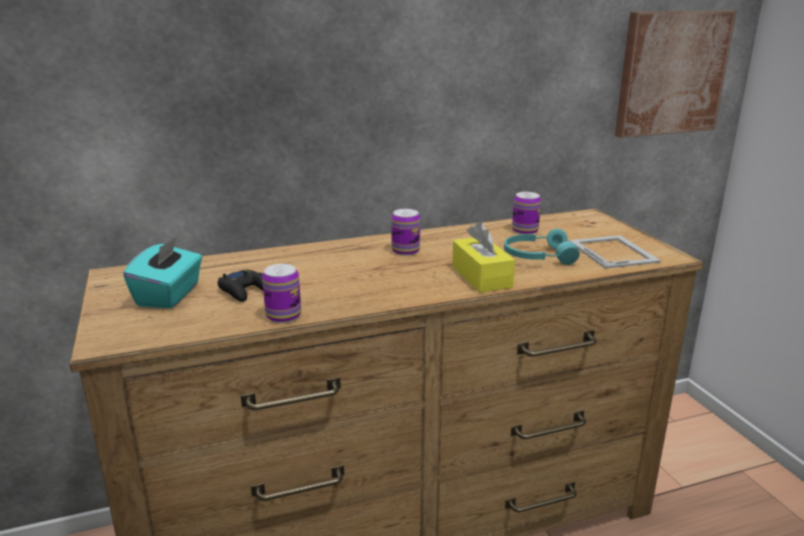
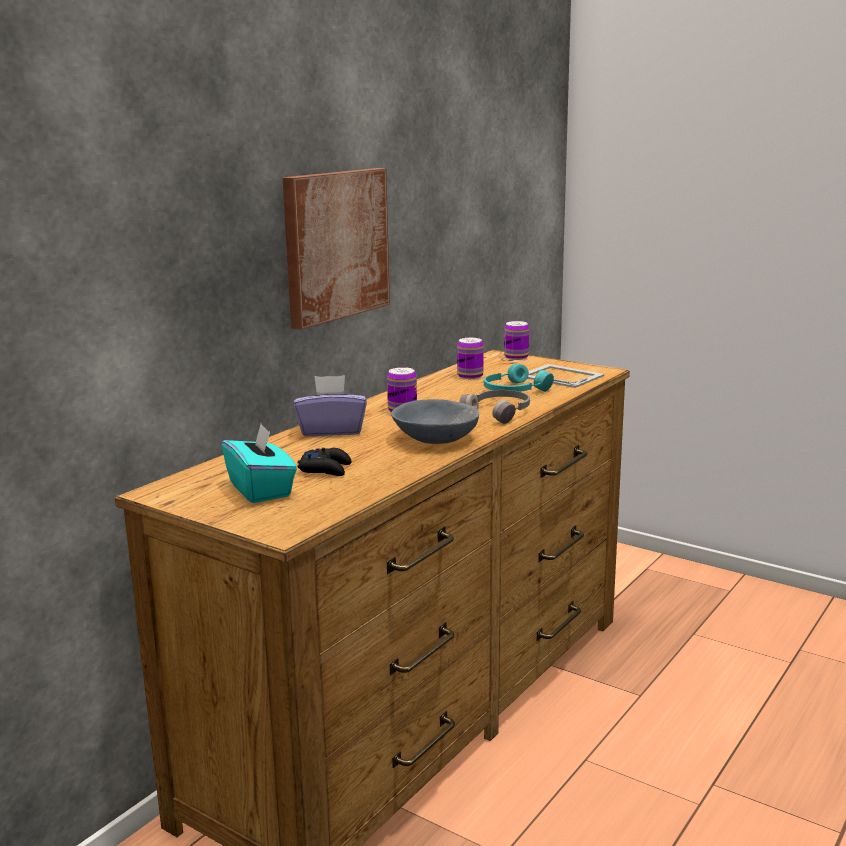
camera: 35 degrees left, 5 degrees down
(283, 316) = (399, 474): can -> can (516, 357)
(319, 254) = (331, 430): none -> purple tissue box
(377, 287) = (434, 439): none -> grey bowl
(481, 277) = (499, 413): yellow tissue box -> grey headphones
(671, 73) = (523, 215): picture -> picture (335, 245)

